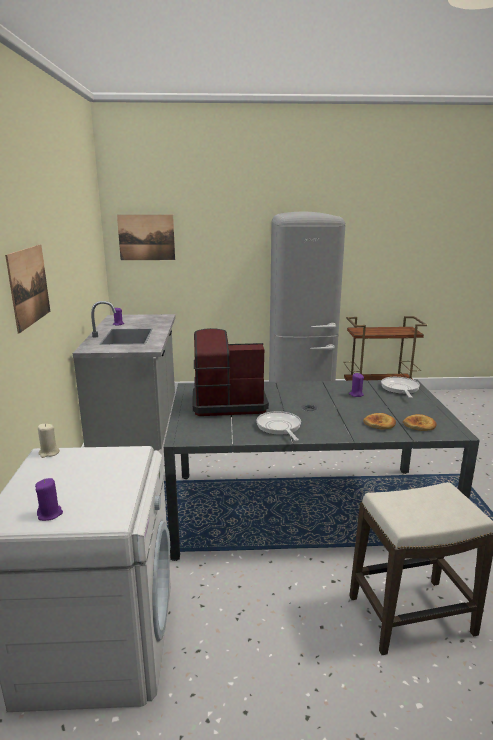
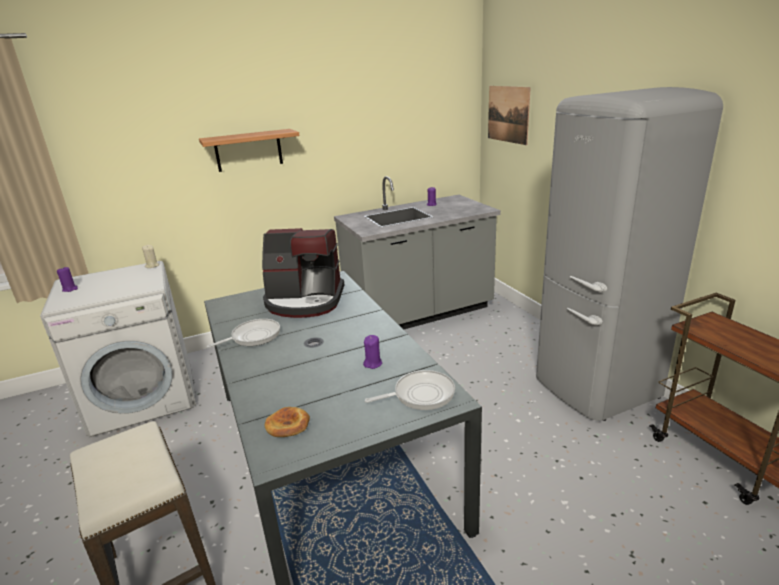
camera: 70 degrees right, 5 degrees up
(29, 286) = (248, 150): picture -> shelf
(228, 403) = (305, 301): coffee machine -> coffee machine turned 120 degrees clockwise
(380, 424) = (282, 393): bread -> none

